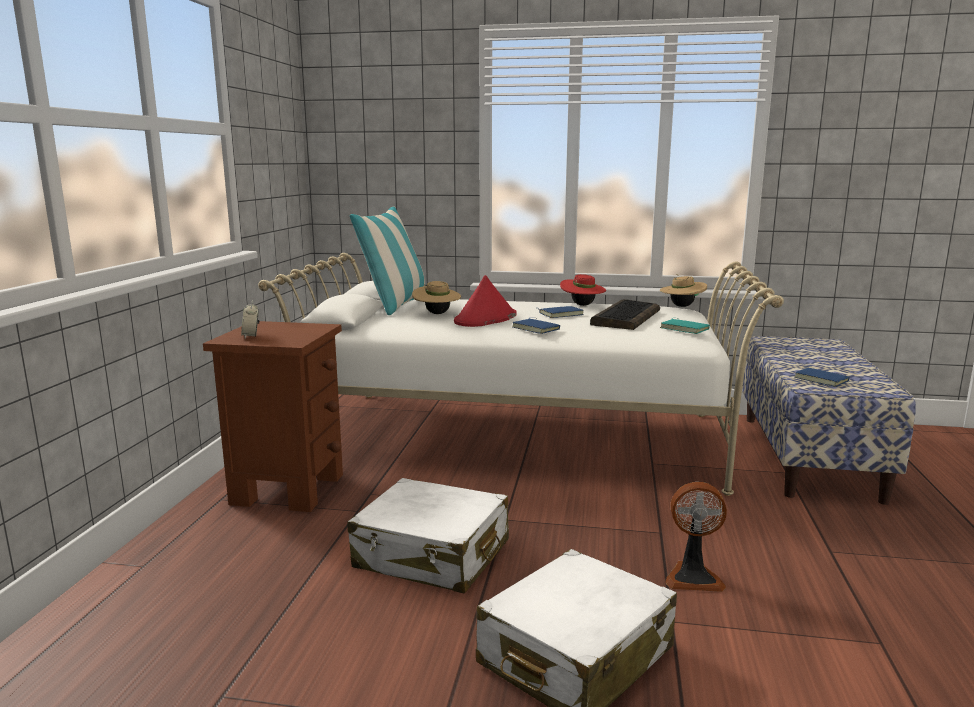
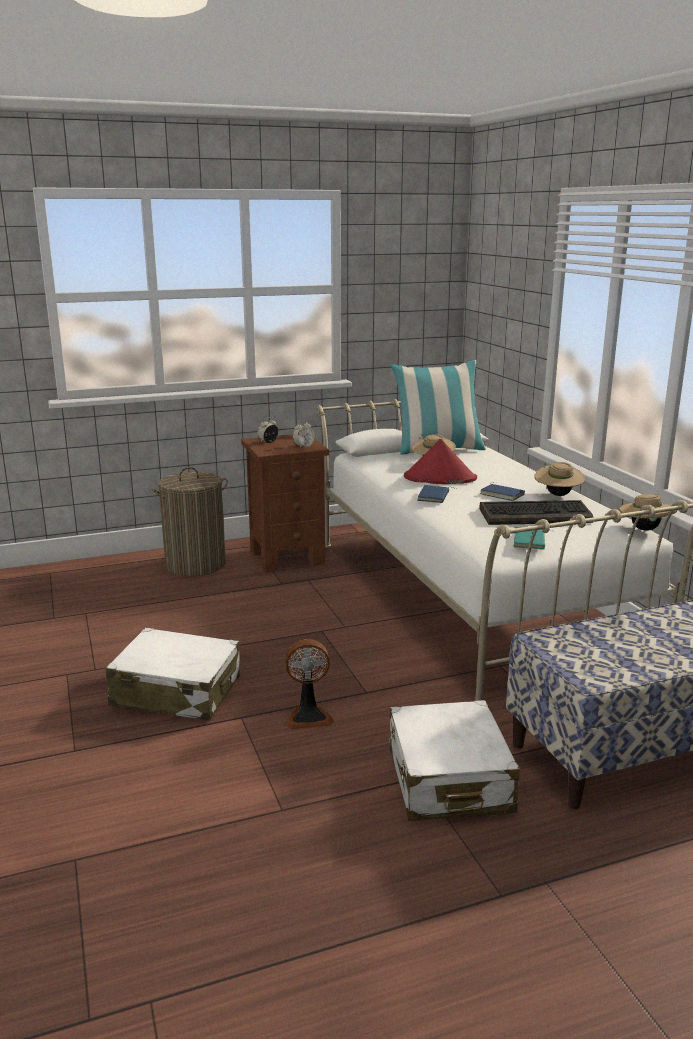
camera: 60 degrees right, 5 degrees up
(205, 552) = (196, 564): none -> laundry basket
(305, 328) = (303, 446): none -> alarm clock
(432, 555) = (250, 621): white suitcase -> white suitcase (448, 780)
(582, 305) = (557, 495): red hat -> beige hat
(693, 577) = (308, 716): fan -> fan turned 75 degrees counterclockwise
(822, 379) = (582, 644): blue book -> none

